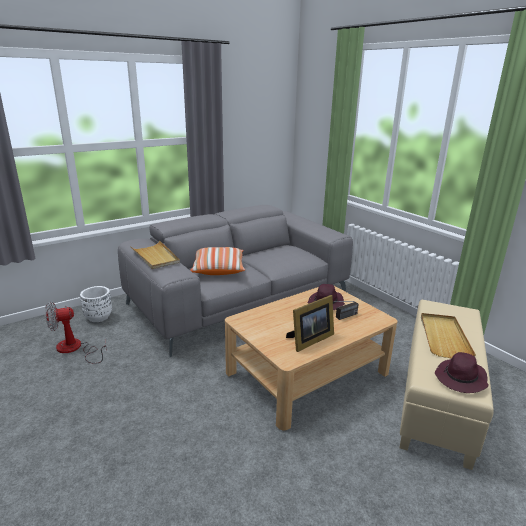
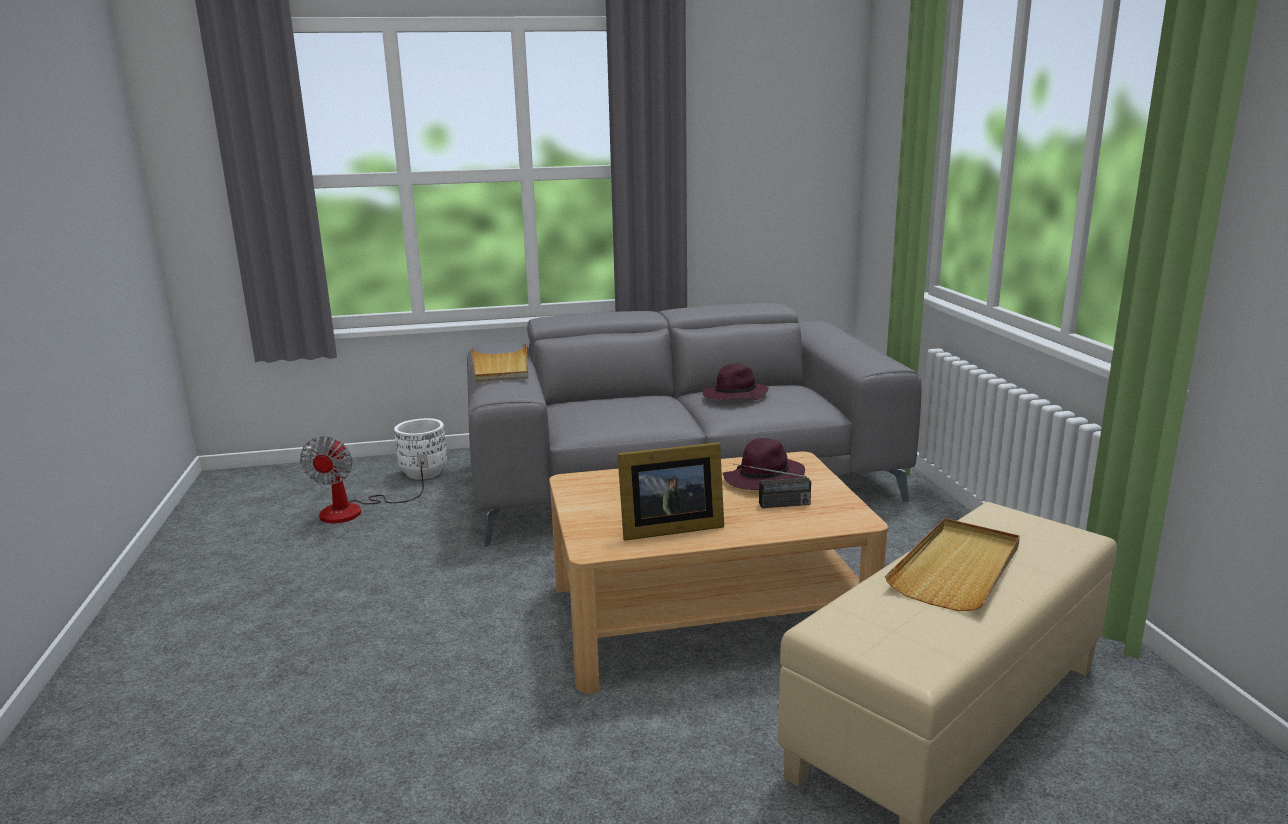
camera: 25 degrees right, 5 degrees down
(75, 349) = (356, 510): fan -> fan turned 90 degrees counterclockwise
(218, 269) = (617, 405): pillow -> none
(460, 379) = (910, 640): purple hat -> purple hat (734, 396)

